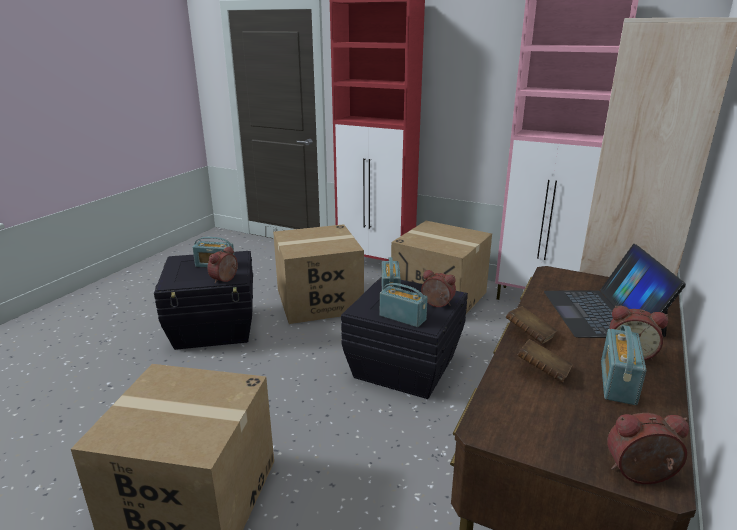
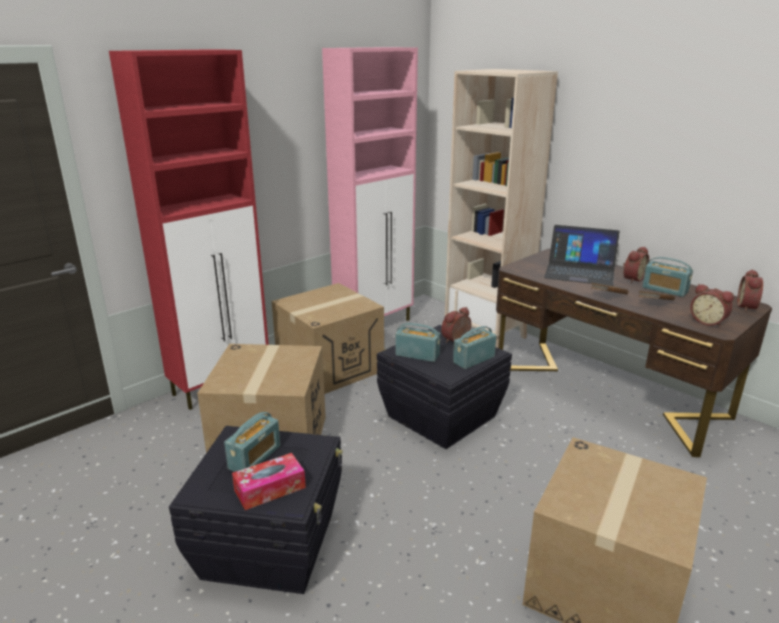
camera: 70 degrees left, 0 degrees up
(184, 275) = (270, 489): none -> tissue box
(225, 279) = (314, 452): alarm clock -> alarm clock (708, 322)

